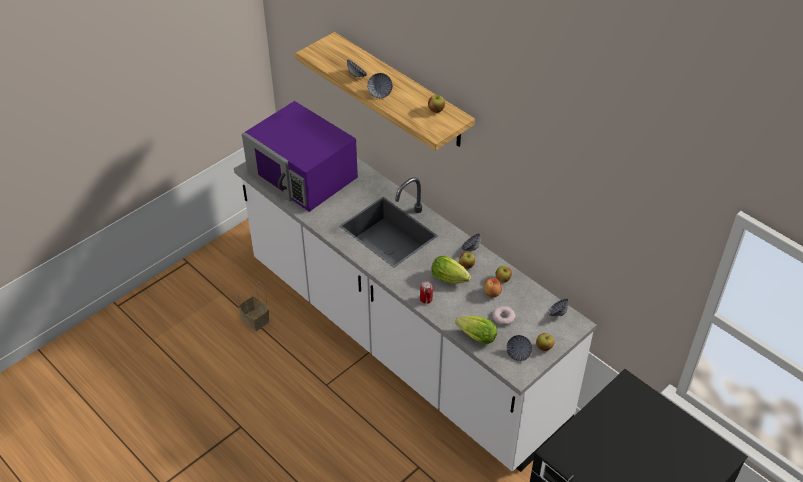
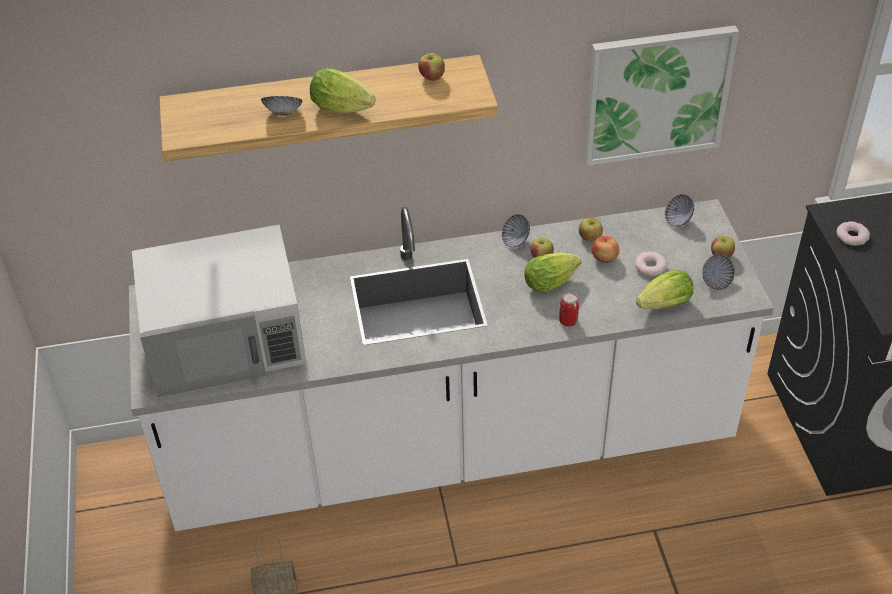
camera: 55 degrees left, 0 degrees up
(303, 175) = (227, 338): purple microwave -> white microwave
(380, 93) = (345, 109): bowl -> lettuce
(568, 221) = (656, 94): none -> picture
(616, 404) = (852, 236): none -> donut

